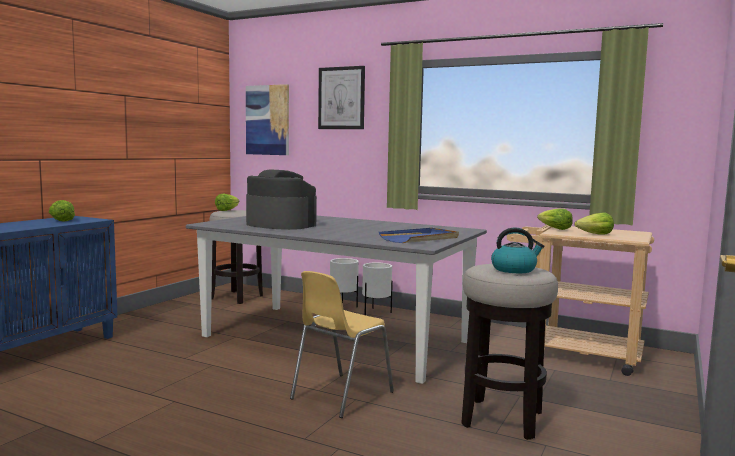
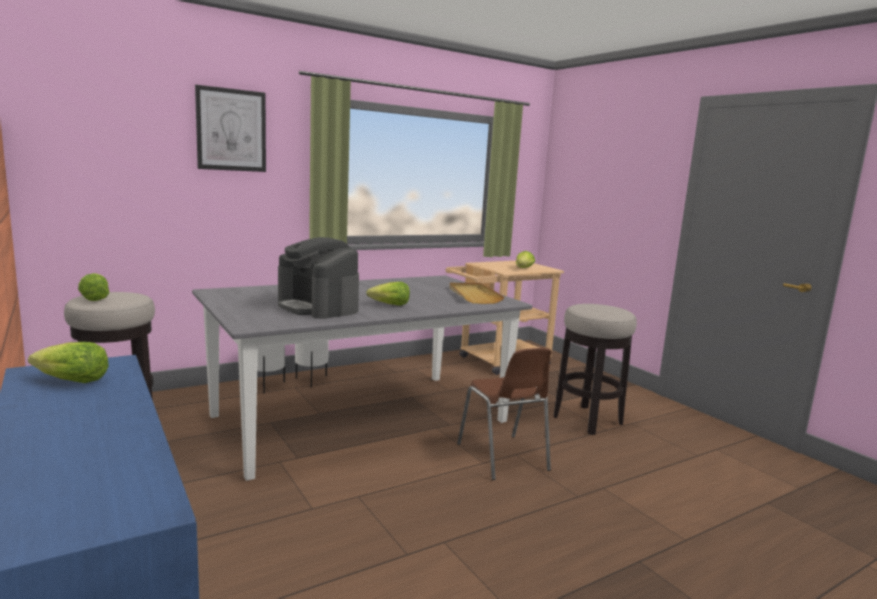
camera: 60 degrees left, 5 degrees up
(267, 120) = (98, 151): picture -> none
(280, 225) = (318, 307): coffee machine -> coffee machine turned 105 degrees counterclockwise
(340, 395) = (503, 457): yellow chair -> brown chair
(420, 238) = (473, 295): blue tray -> beige tray
(514, 269) = (607, 309): kettle -> none
(554, 229) = (491, 267): lettuce -> lettuce (390, 305)

